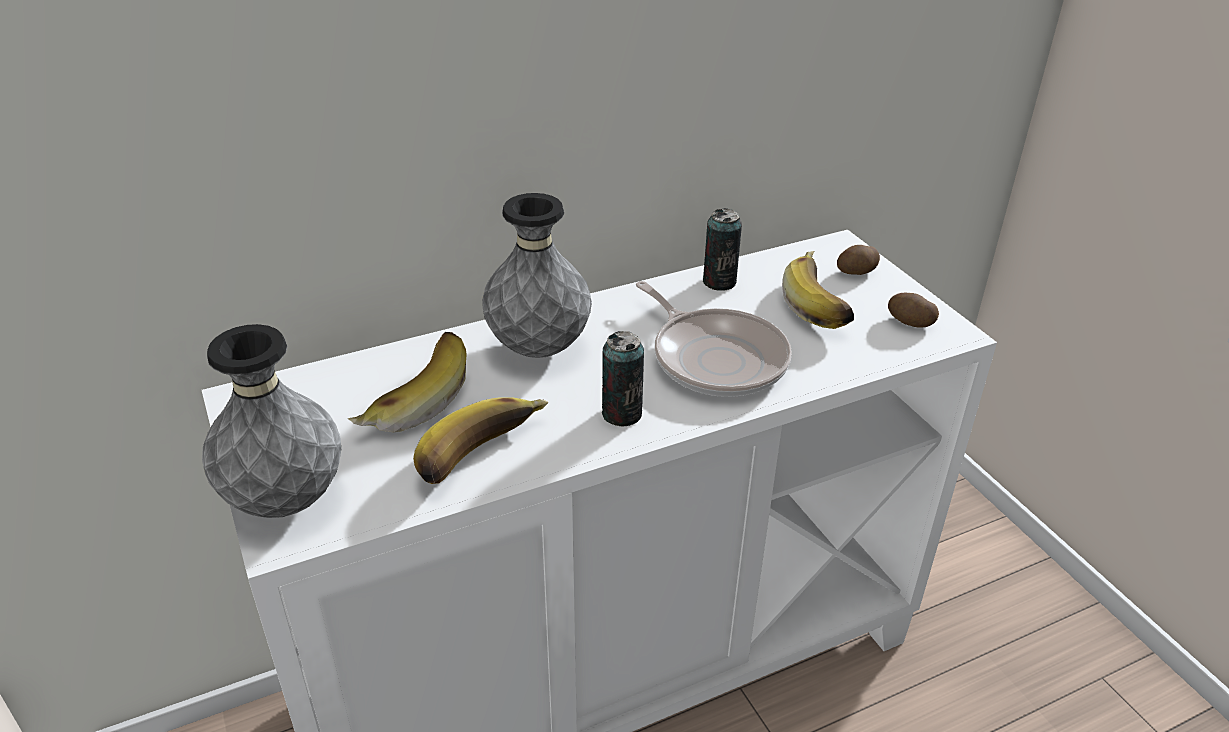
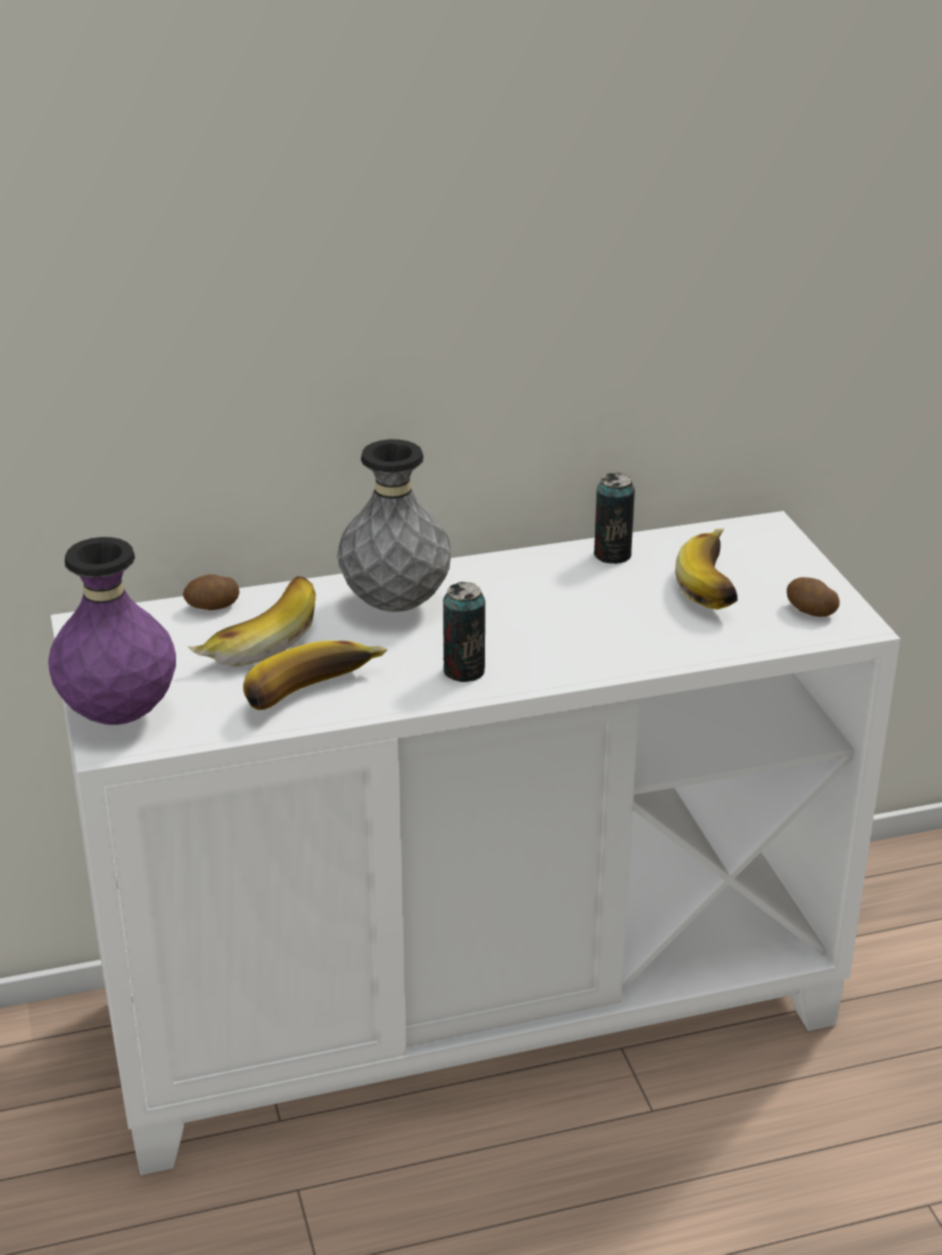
camera: 10 degrees right, 5 degrees down
(285, 501) = (118, 715): grey vase -> purple vase
(715, 358) = (580, 628): frying pan -> none
(857, 272) = (773, 556): potato -> potato (213, 607)

